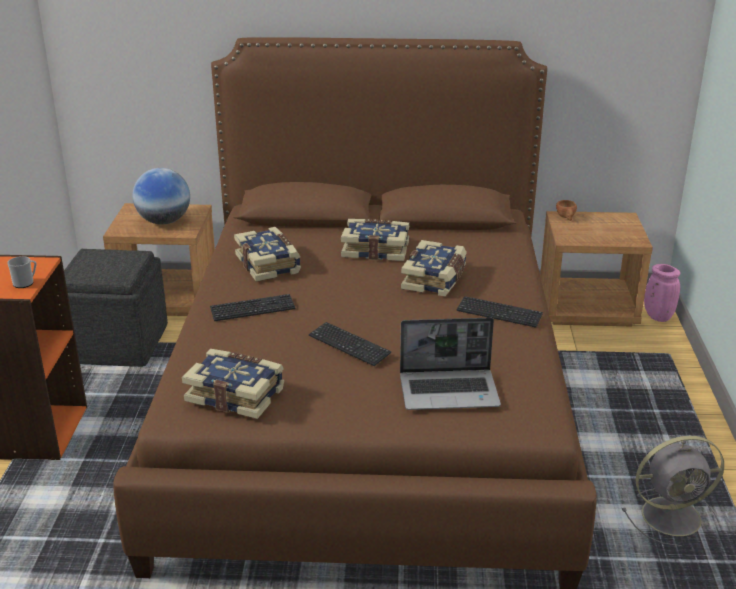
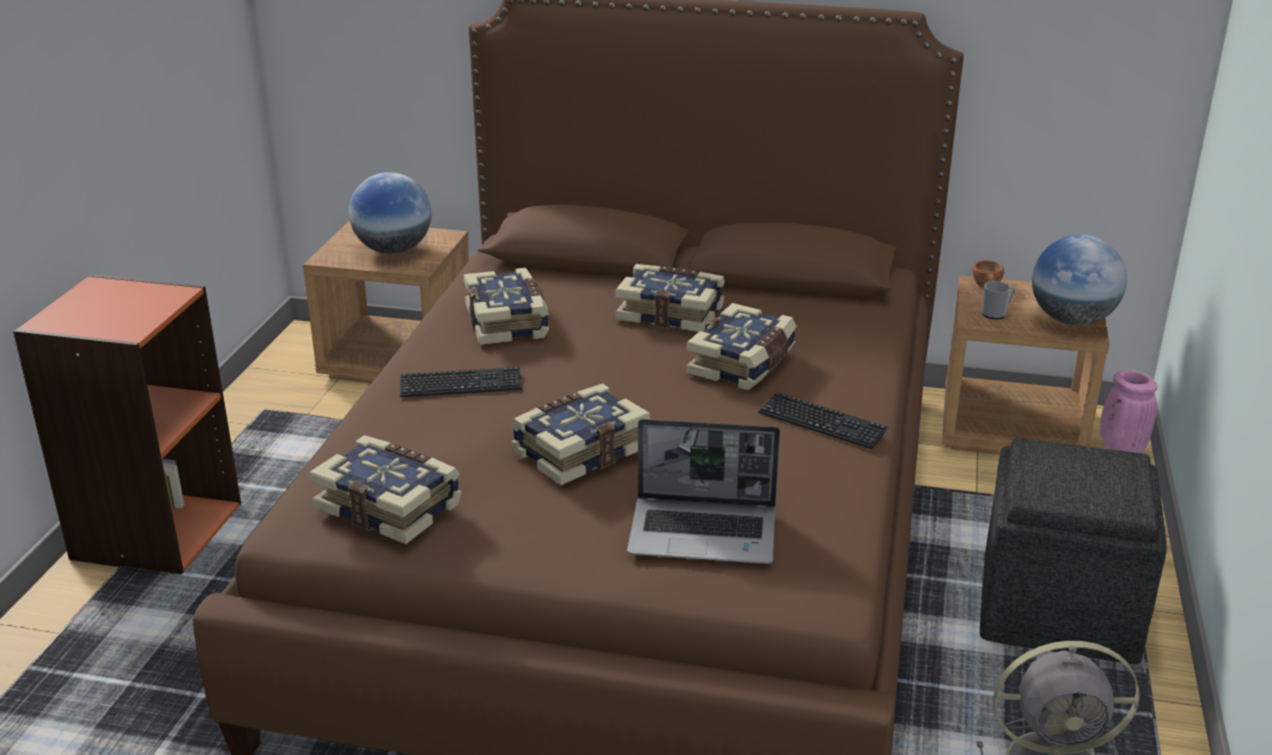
camera: 10 degrees right, 0 degrees up
(25, 283) = (142, 320): mug -> mug (996, 314)
(115, 343) = (307, 417): grey ottoman -> grey ottoman (1056, 606)
(349, 345) = (579, 450): keyboard -> book
(625, 234) = (1072, 320): none -> globe

